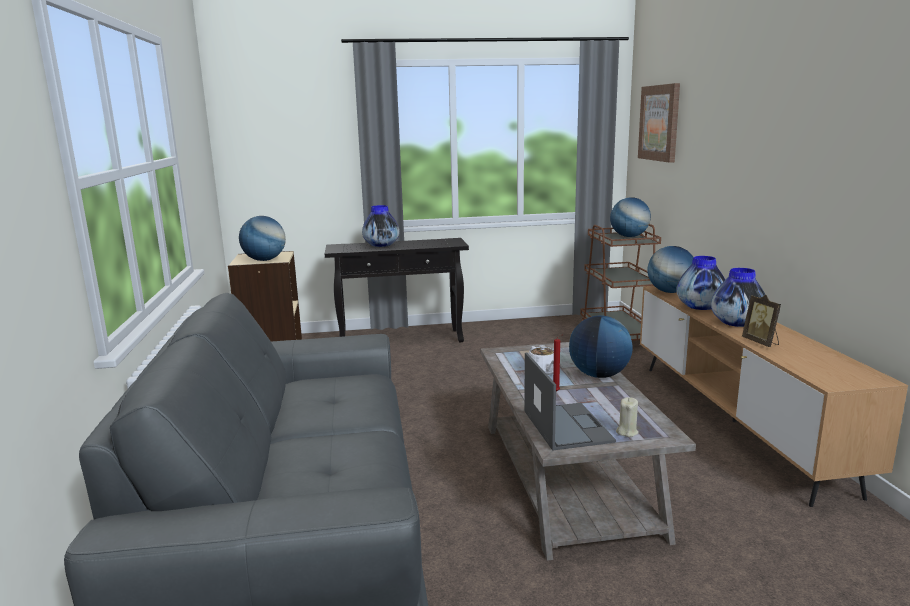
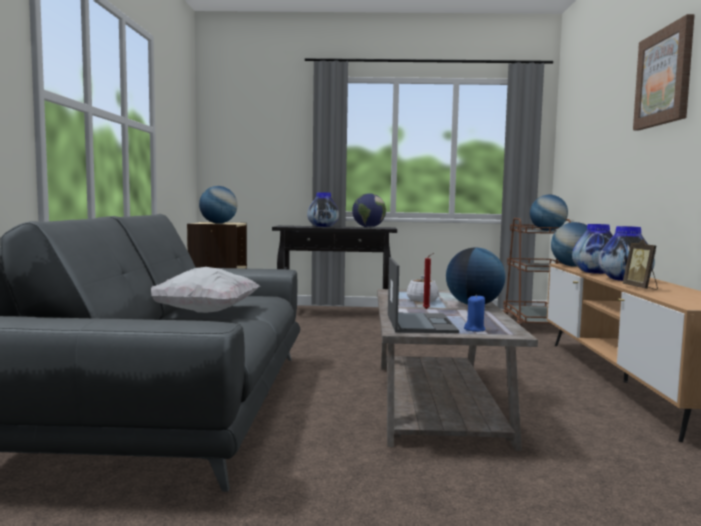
camera: 10 degrees right, 10 degrees down
(318, 425) = (205, 312): none -> white pillow
(433, 242) = (368, 227): none -> globe
(627, 432) = (474, 329): beige candle -> blue candle
(660, 123) = (577, 128): picture -> picture (664, 77)

